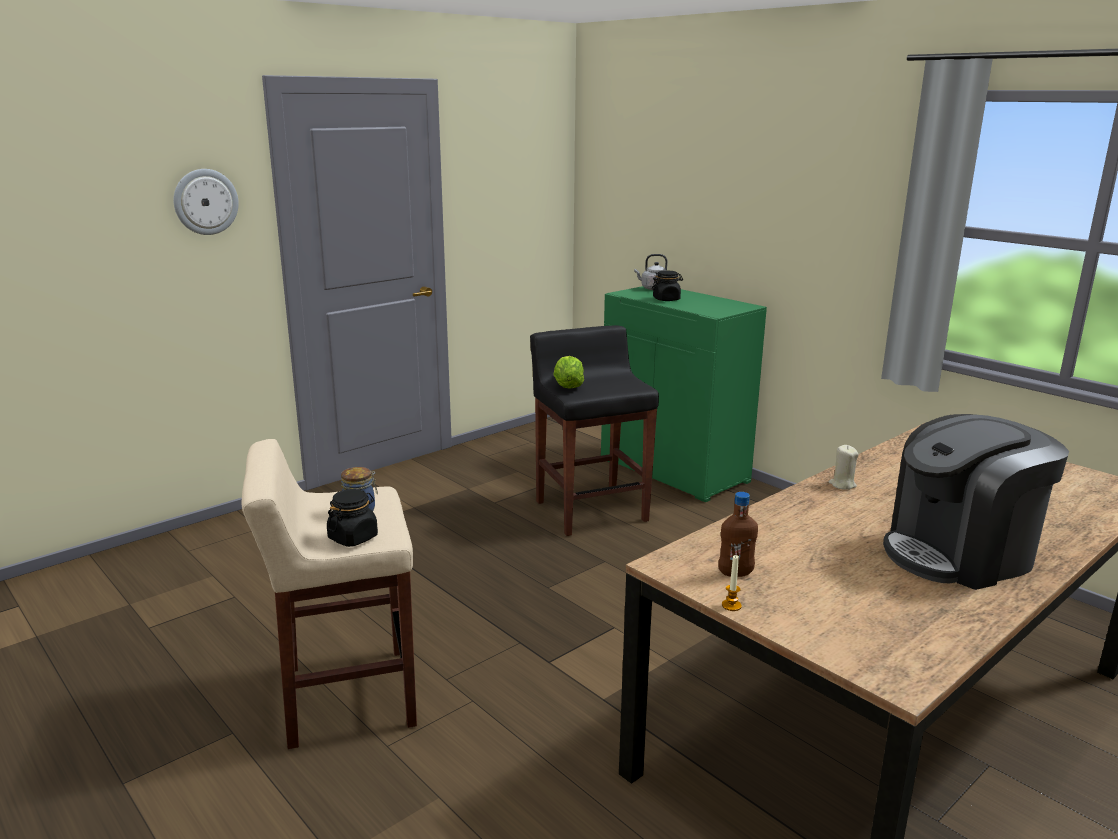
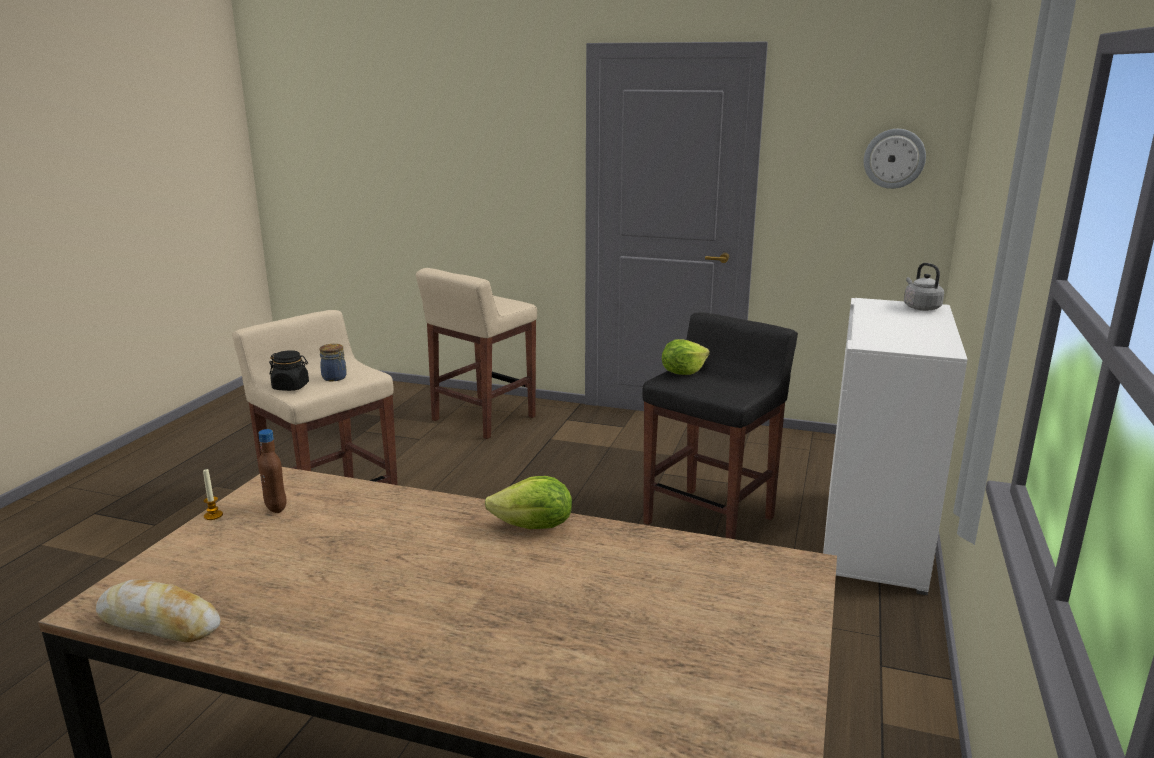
camera: 60 degrees right, 0 degrees up
(205, 202) = (529, 145): wall clock -> wall clock (894, 158)
(248, 548) = (482, 419): none -> beige stool
(666, 299) = (885, 319): black jar -> none
(675, 470) = (875, 539): green cabinet -> white cabinet
(842, 485) = (534, 527): beige candle -> lettuce
(940, 648) = (159, 622): none -> bread
(960, 554) = (389, 617): coffee machine -> none

